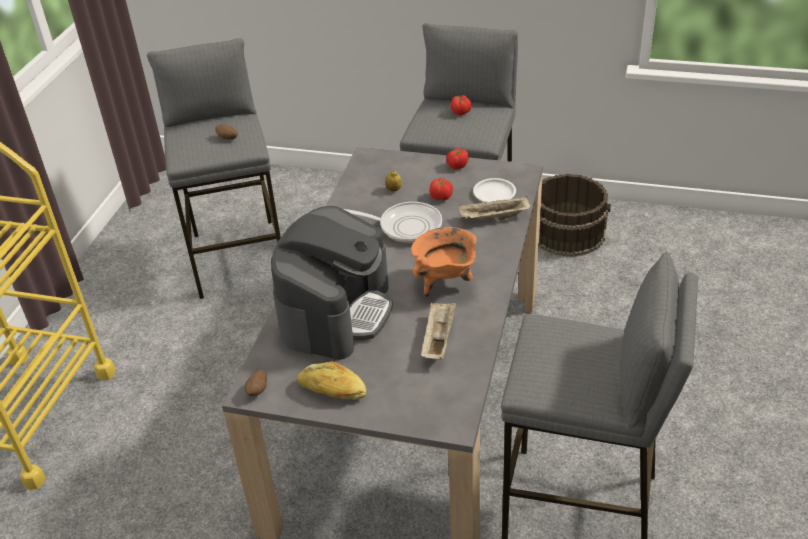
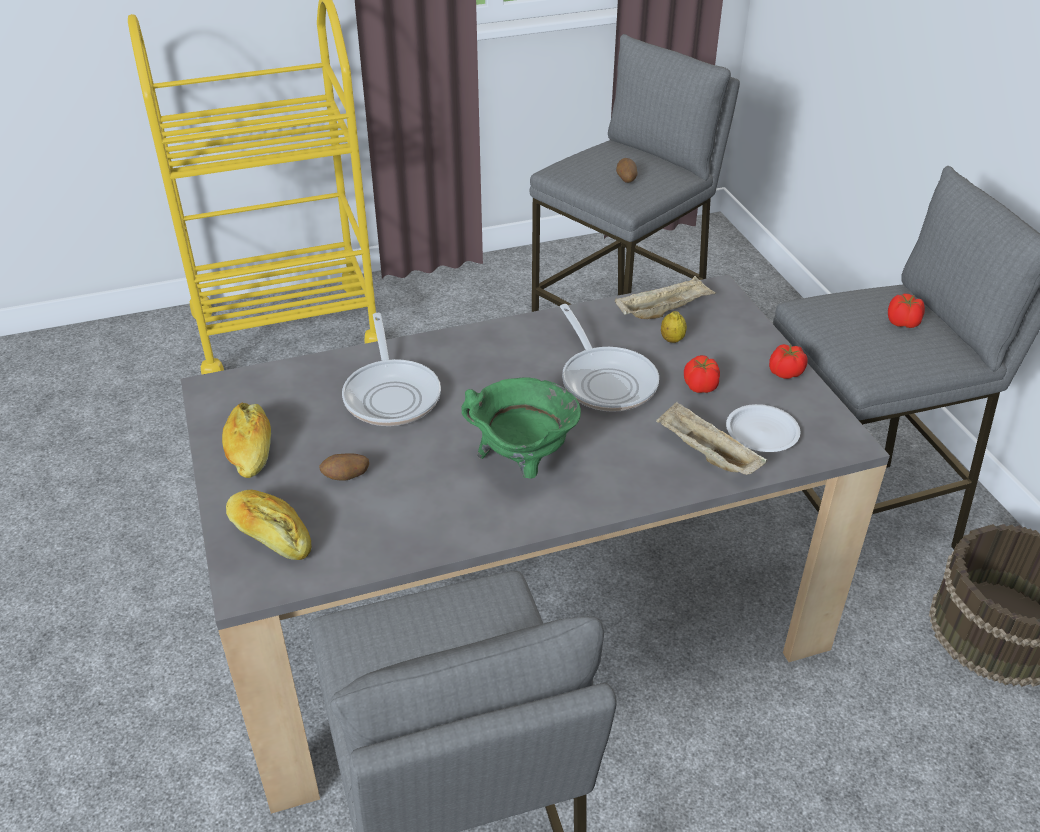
camera: 55 degrees right, 0 degrees up
(258, 391) = (217, 393): potato -> potato (346, 477)
(336, 312) = (392, 394): coffee machine -> frying pan
(419, 403) = (270, 535): none -> bread
(438, 339) = (403, 503): beige tray -> beige tray (663, 311)
(445, 282) = (523, 463): orange cooking pot -> green cooking pot

